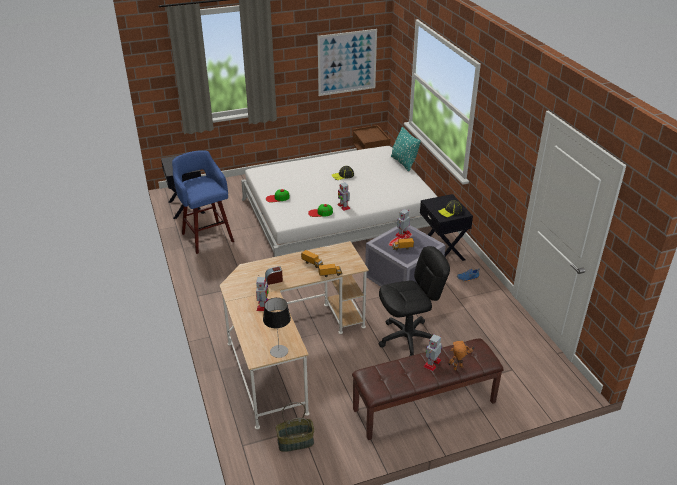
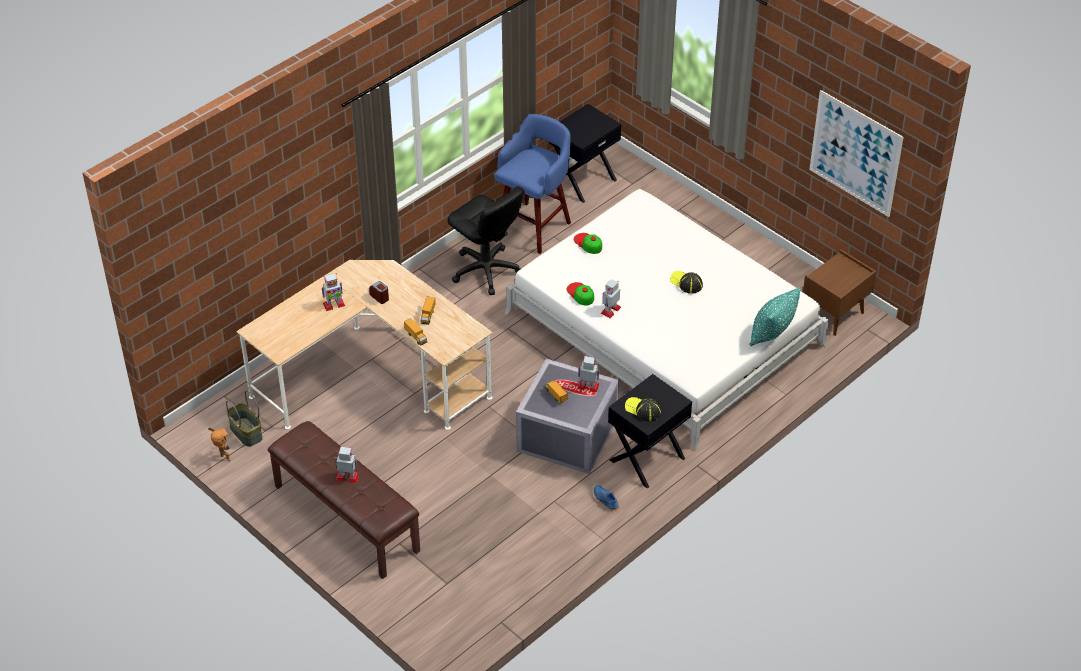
camera: 65 degrees right, 10 degrees up
(279, 351) = (270, 342): table lamp -> none
(408, 339) = (448, 474): black office chair -> black office chair (486, 270)
(459, 369) = (350, 501): toy robot -> toy robot (224, 459)

